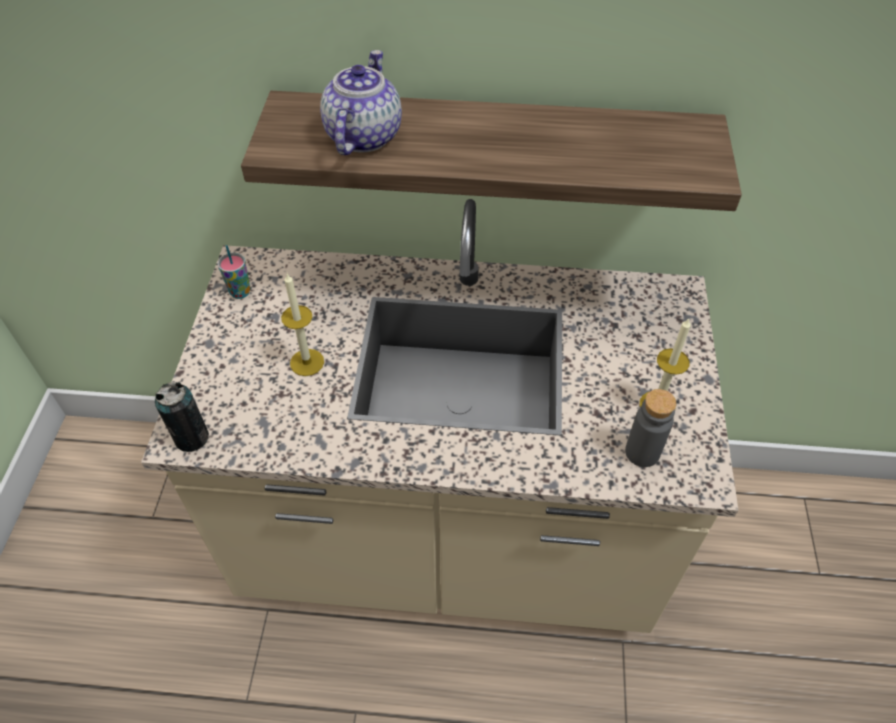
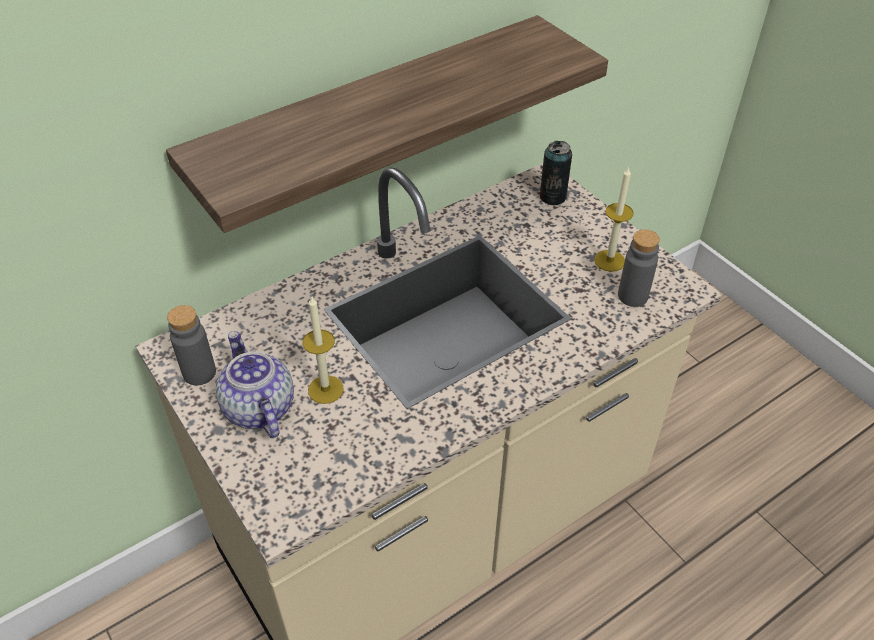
camera: 40 degrees left, 5 degrees down
(191, 437) = (291, 510): can -> can (552, 197)
(240, 292) = (199, 373): cup -> grey bottle
(362, 136) = (298, 145): teapot -> teapot (258, 408)

